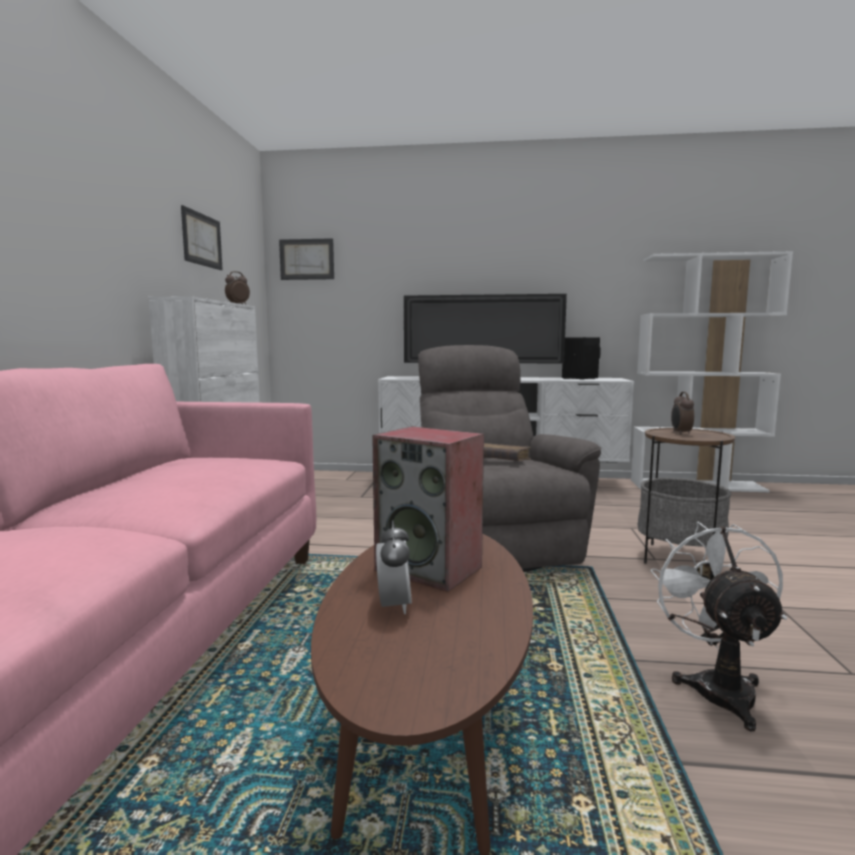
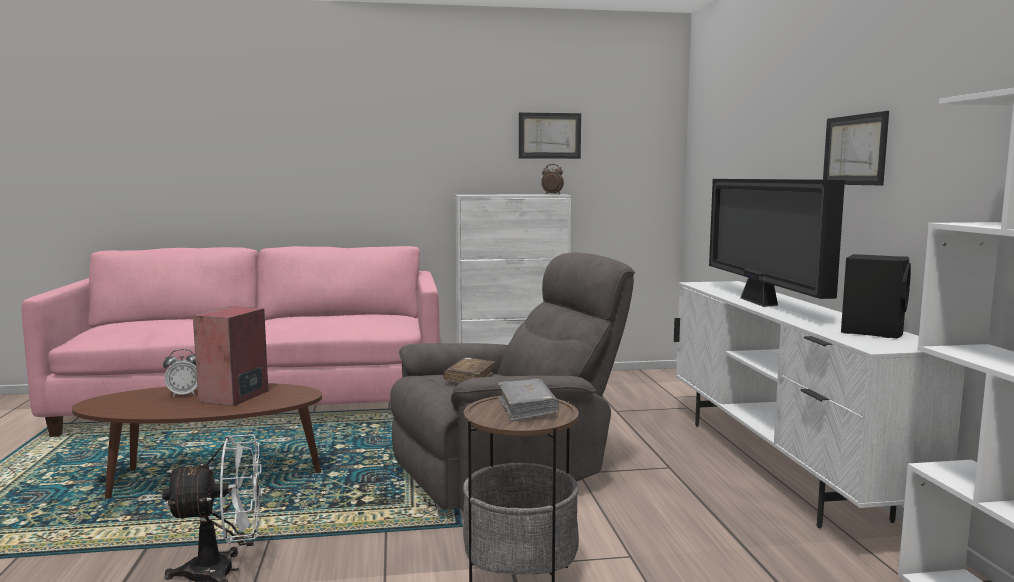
camera: 75 degrees right, 0 degrees up
(307, 259) = (705, 131): picture -> picture (855, 150)
(680, 433) = (527, 409): alarm clock -> grey book

